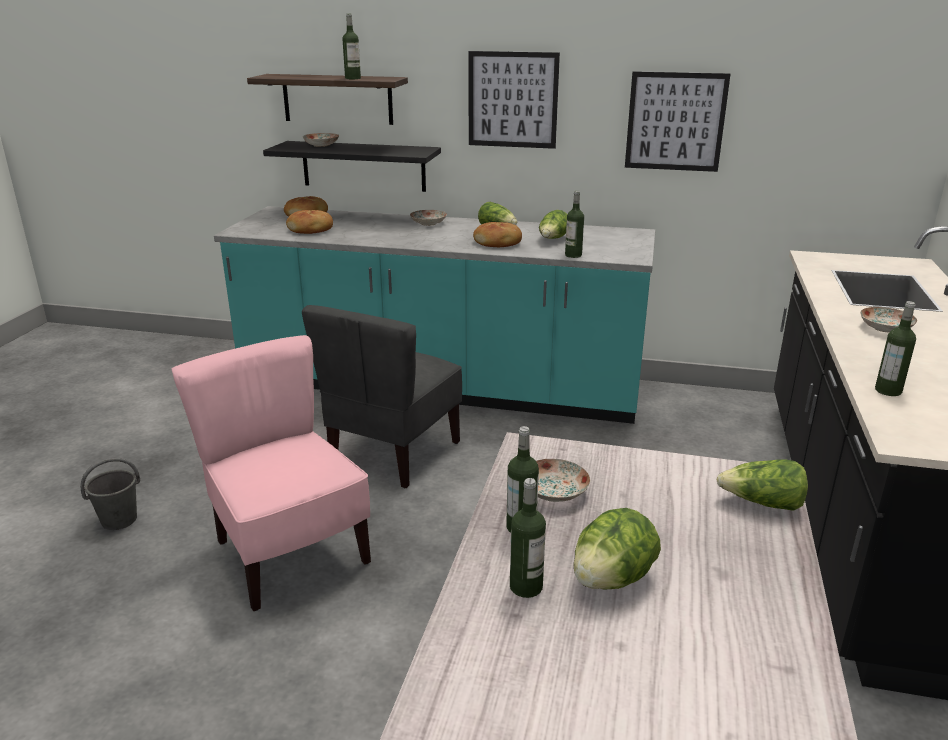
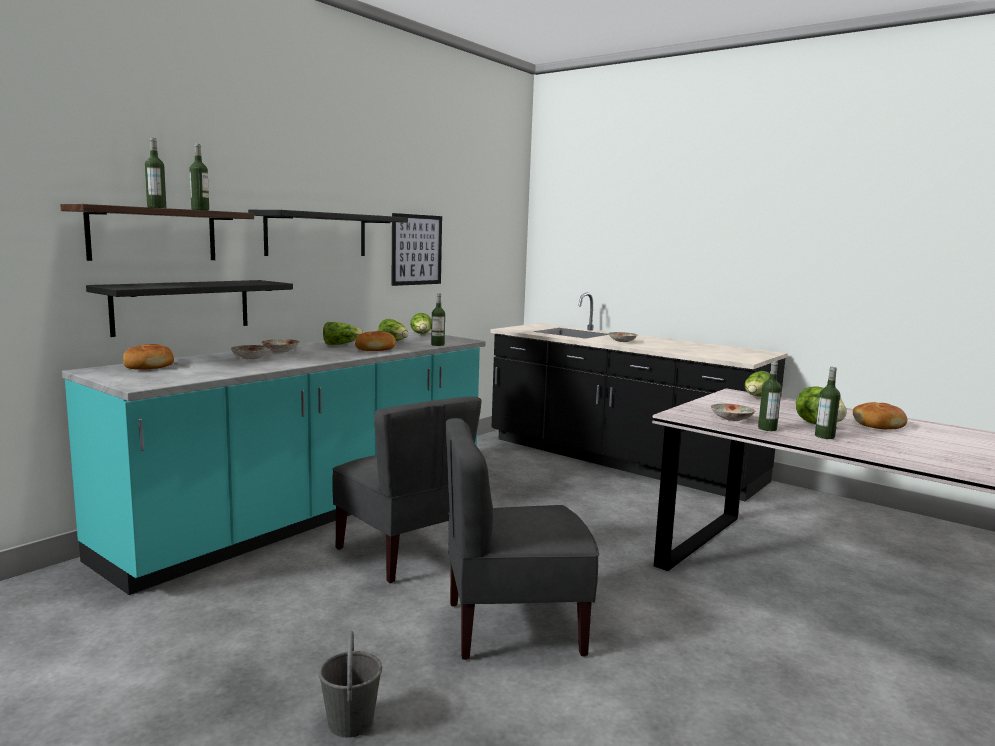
camera: 65 degrees left, 15 degrees down
(289, 554) = (513, 627): pink chair -> grey chair
(311, 230) = (208, 370): bread -> bread (878, 424)
(321, 145) = (154, 284): plate -> plate (251, 357)
(512, 100) = (317, 234): picture -> black shelf
(630, 236) = (422, 334): none -> lettuce
(888, 390) = (693, 353): bottle -> bottle (156, 207)

